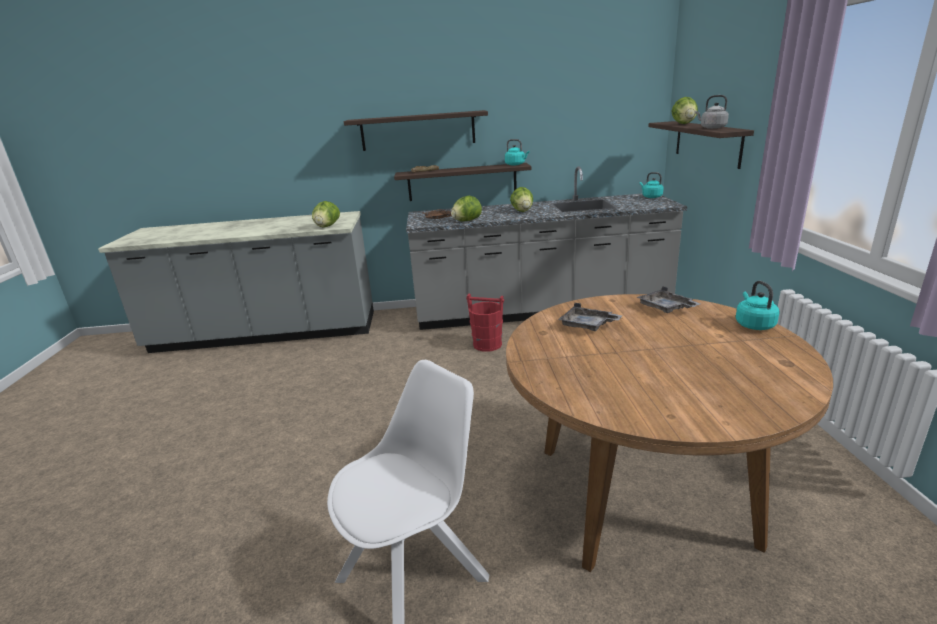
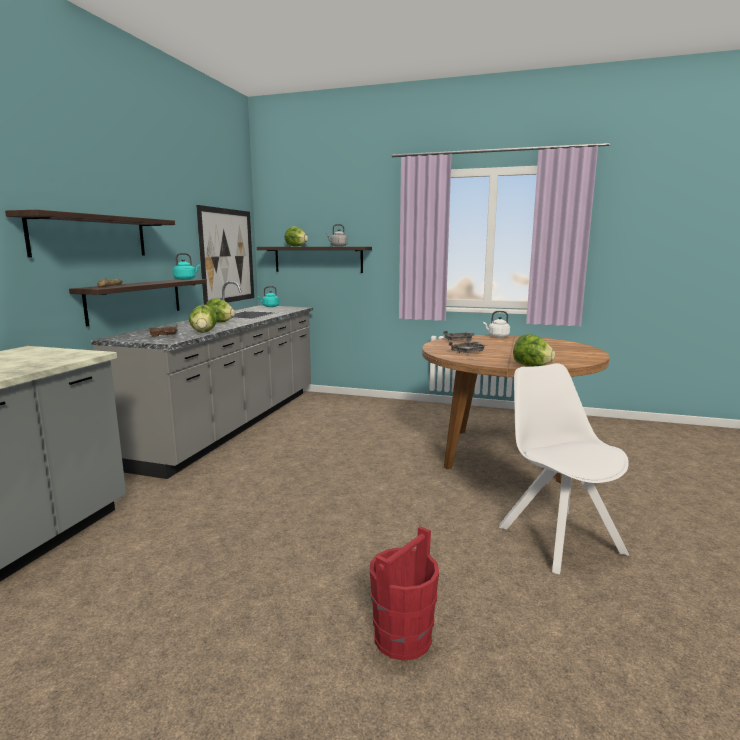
camera: 70 degrees left, 10 degrees down
(327, 226) = (72, 357): lettuce -> lettuce (531, 366)
(487, 345) = (260, 455): red bucket -> red bucket (403, 638)
(605, 135) = (227, 256): none -> picture
(753, 324) = (497, 336): turquoise kettle -> white kettle

